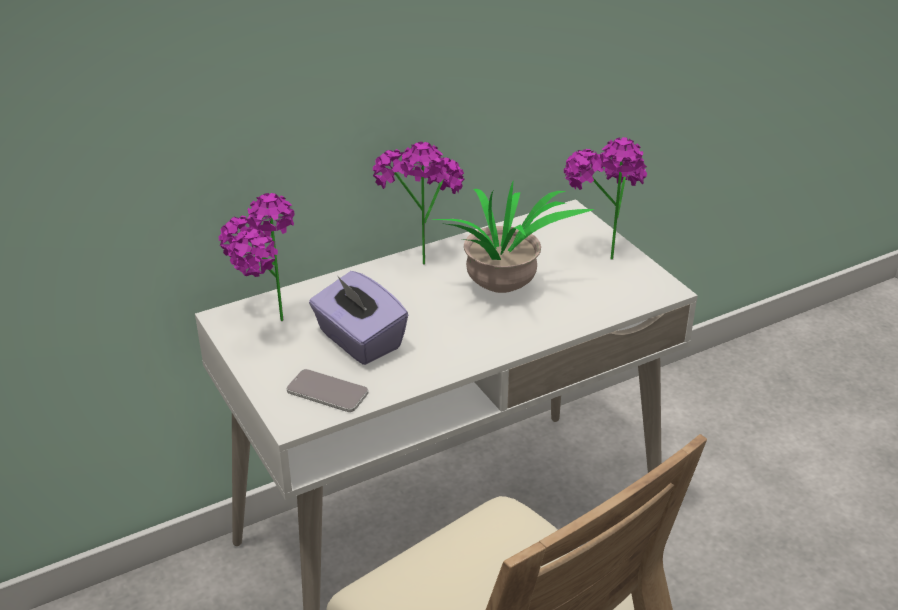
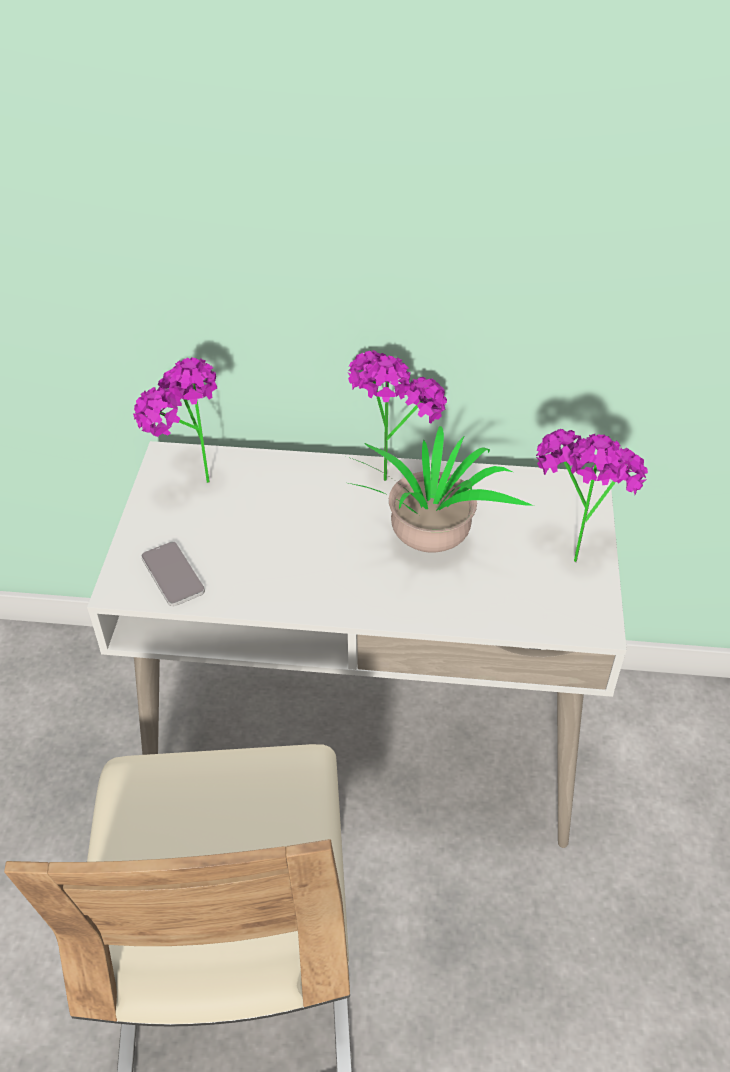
camera: 35 degrees right, 10 degrees up
(359, 340) = (249, 535): purple tissue box -> none

